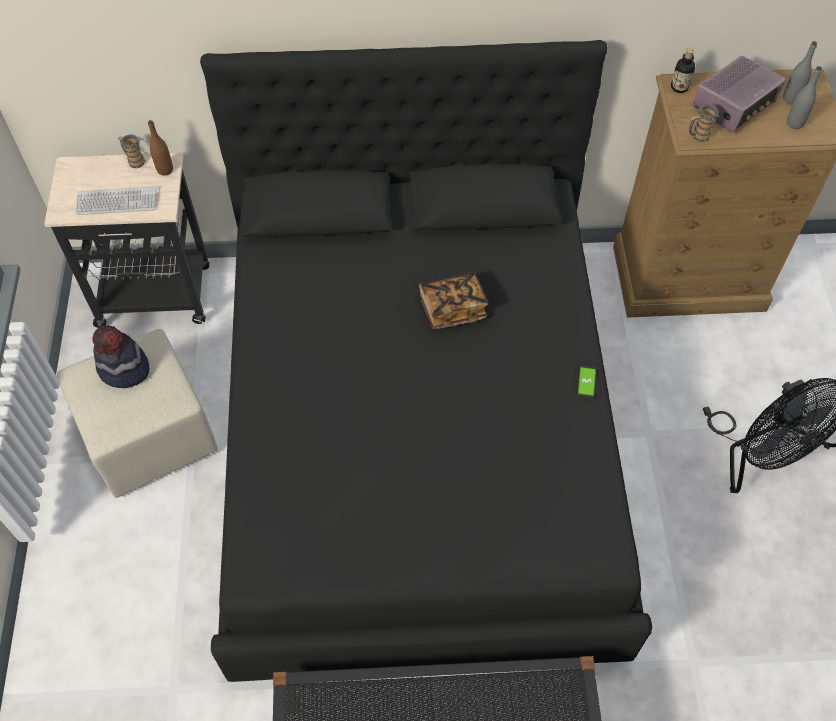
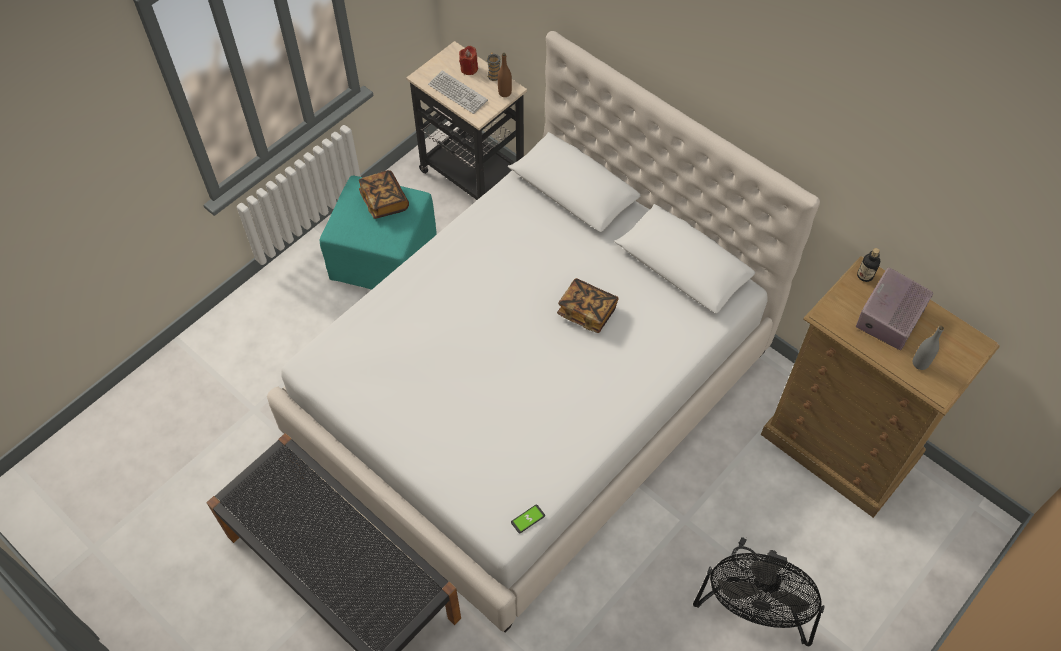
camera: 45 degrees right, 0 degrees up
(103, 172) = (469, 69): none -> red candle
(124, 369) = (384, 201): hat -> book
(151, 434) = (385, 259): beige ottoman -> turquoise ottoman
(418, 439) = (531, 393): black bed -> white bed
(586, 382) = (616, 424): phone -> phone (528, 519)
(697, 136) = (833, 317): mug -> none
(734, 106) = (889, 317): radio -> radio turned 120 degrees clockwise
(791, 99) = (941, 345): grey bottle -> none

